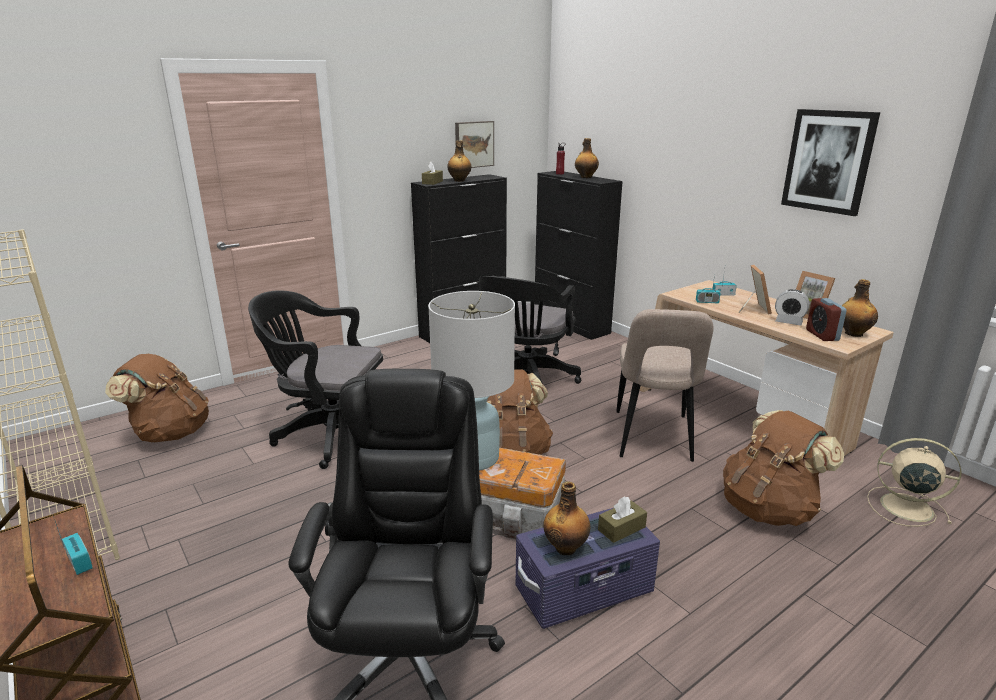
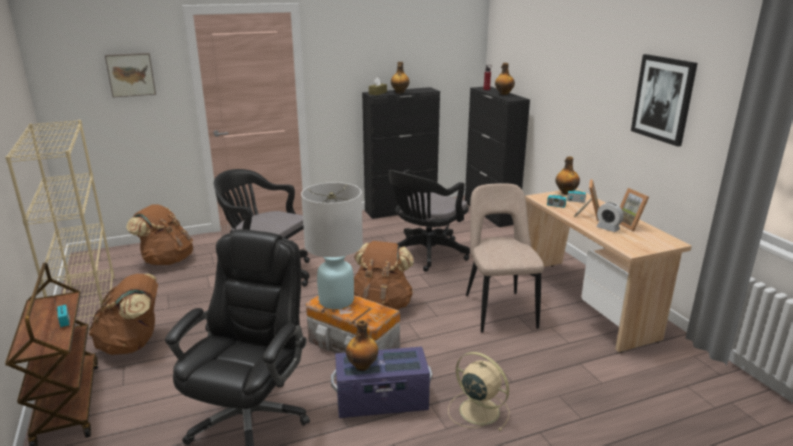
camera: 15 degrees right, 0 degrees up
(473, 144) = (417, 63): picture -> picture (131, 74)
(621, 528) = (408, 361): brown tissue box -> none
(653, 439) = (499, 309): beige chair -> beige chair turned 150 degrees clockwise
(768, 509) = (555, 372): brown backpack -> brown backpack (133, 344)
(822, 335) = (625, 242): alarm clock -> none
(853, 333) = (653, 243): bottle -> bottle (566, 192)
(904, 506) = (671, 388): beige fan -> beige fan (477, 410)

